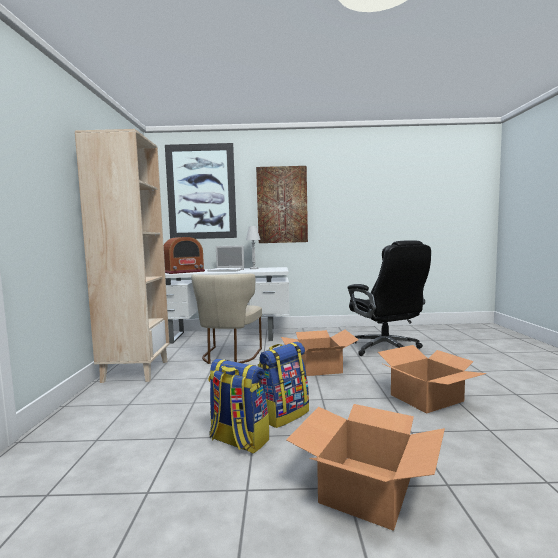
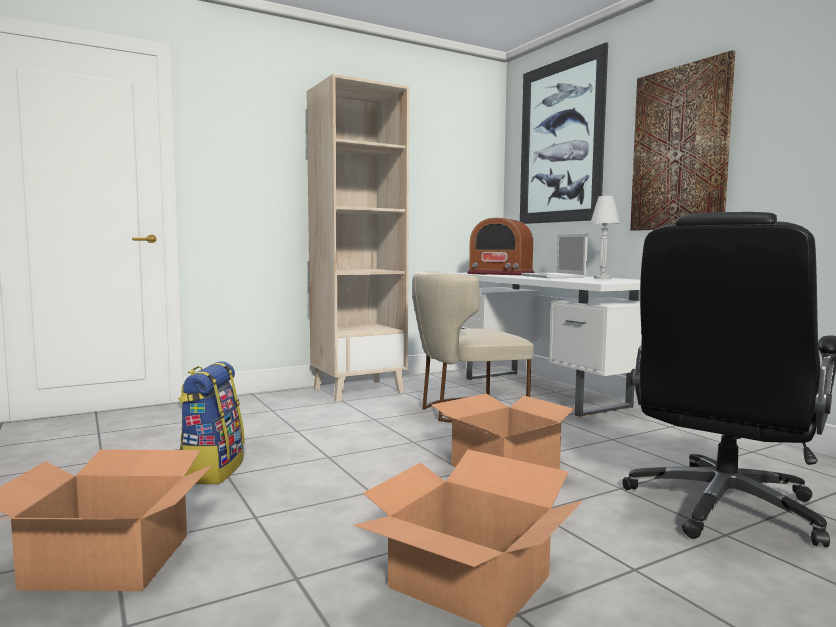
camera: 60 degrees right, 0 degrees up
(283, 414) = (296, 478): backpack -> none

